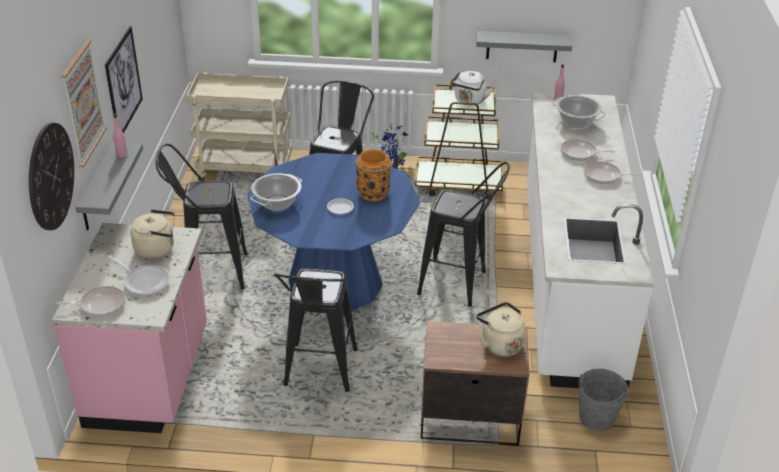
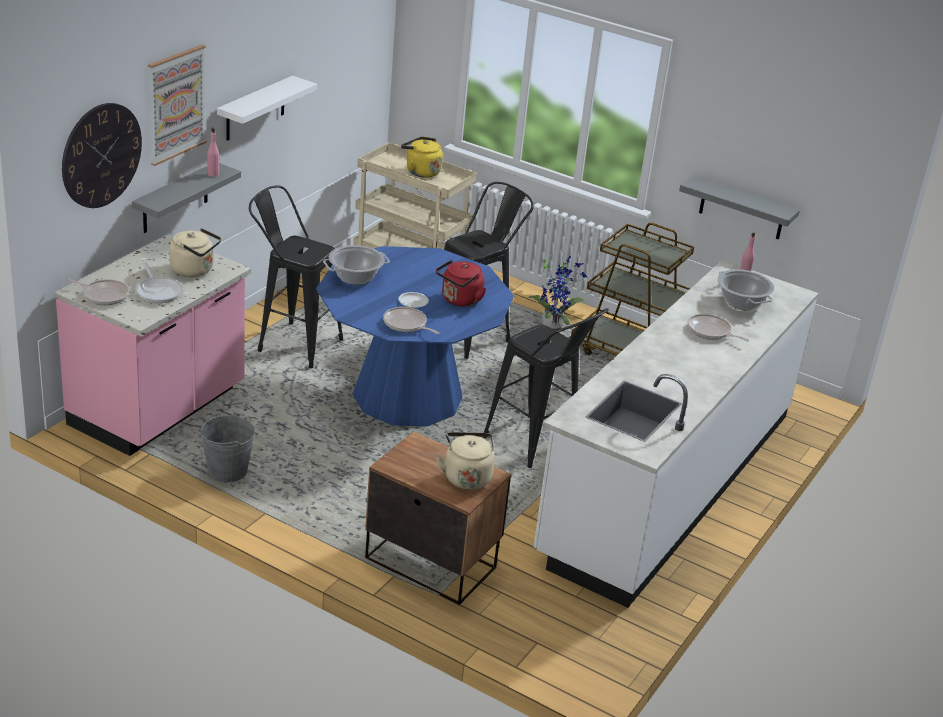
camera: 25 degrees right, 5 degrees down
(123, 82) = (255, 109): picture -> white shelf
(241, 90) = (421, 171): none -> yellow kettle
(319, 374) = (317, 466): black stool -> none
(373, 193) = (460, 300): orange vase -> red kettle
(469, 101) = (653, 252): white kettle -> none
(596, 417) = (568, 616): grey bucket -> grey bucket (227, 471)
(604, 176) = (713, 360): frying pan -> frying pan (406, 324)

